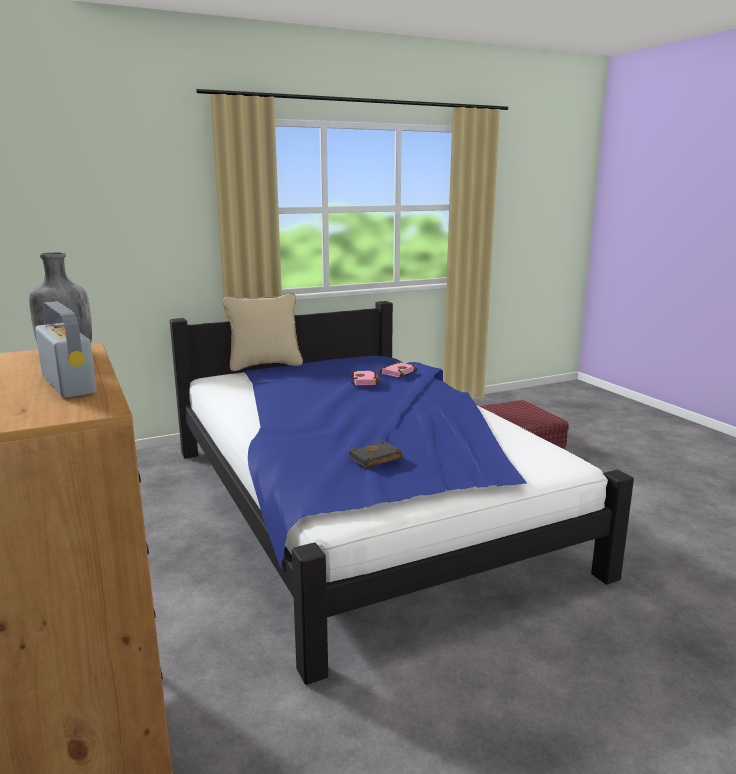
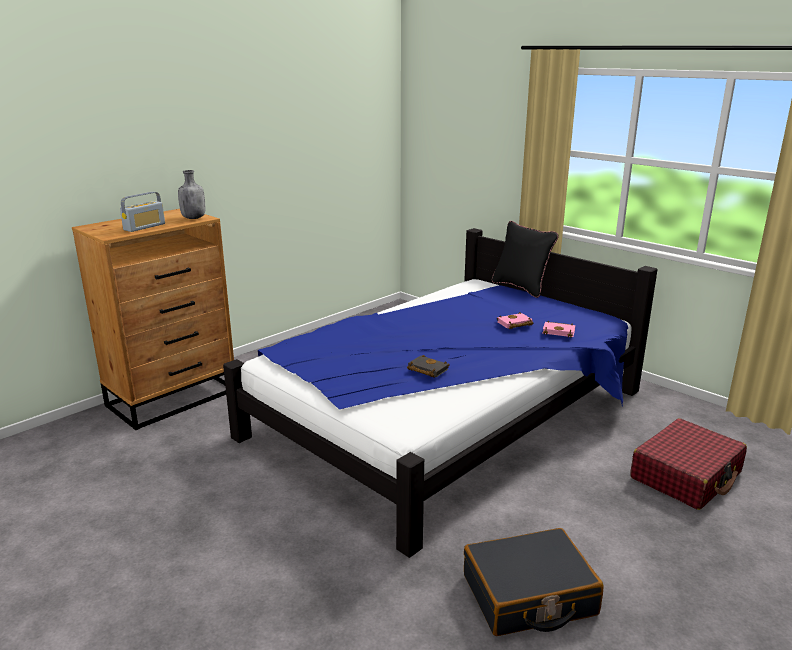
camera: 70 degrees right, 5 degrees up
(264, 365) = (521, 287): beige pillow -> black pillow
(375, 459) = (343, 352): black book -> black book (426, 369)
(669, 534) = (529, 595): none -> black suitcase

